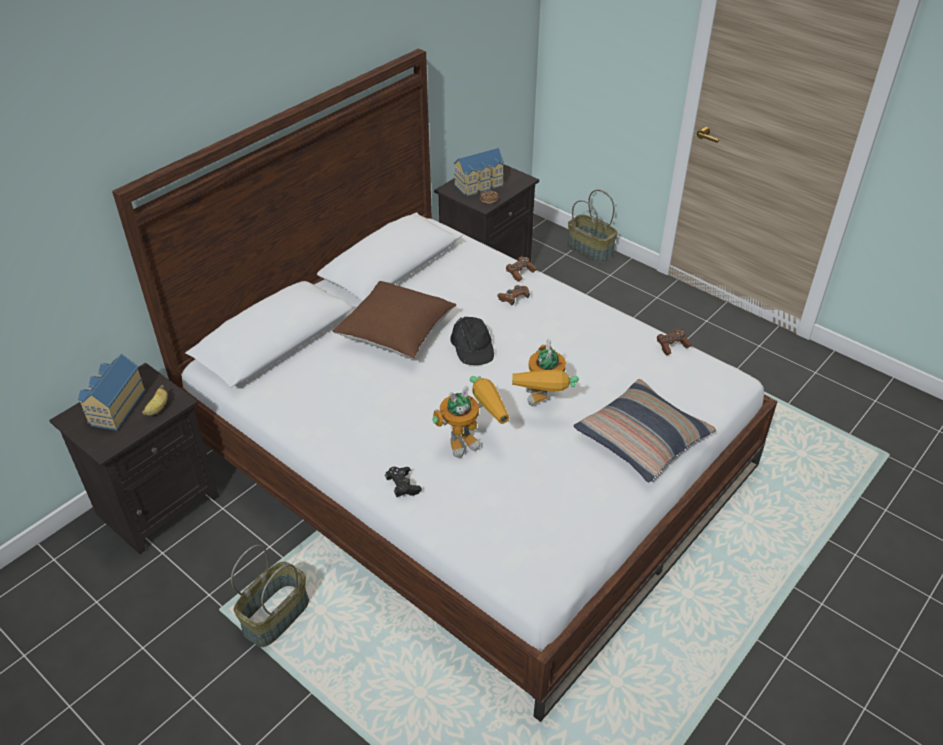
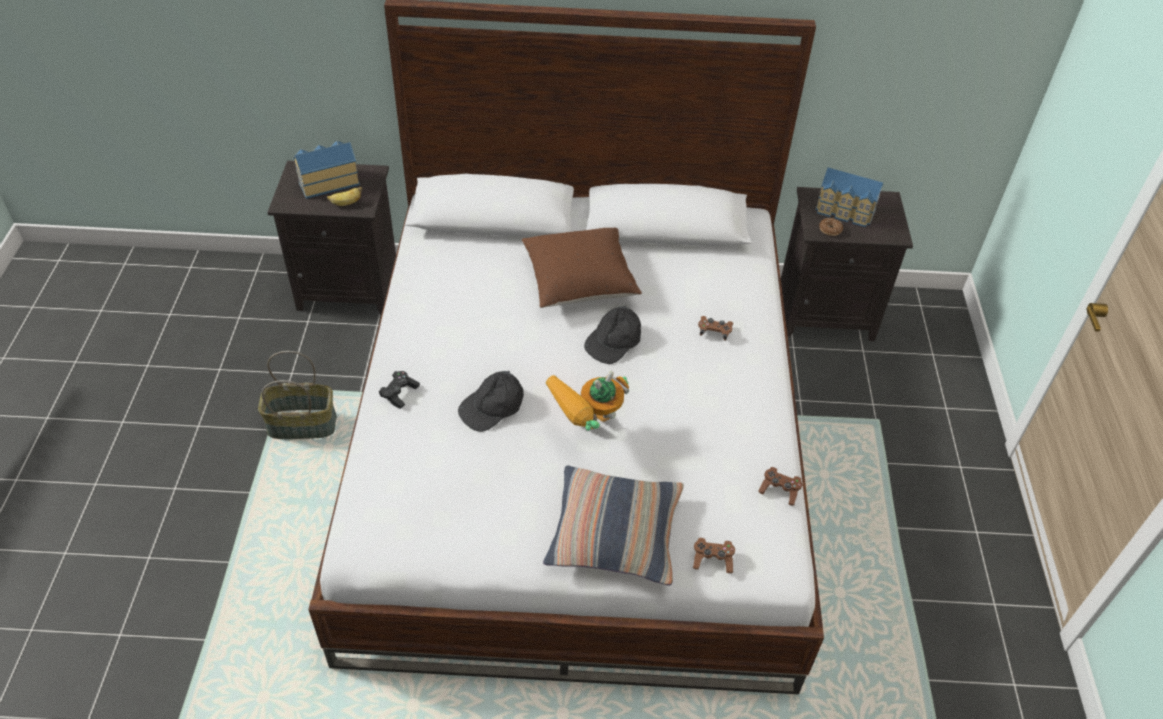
camera: 50 degrees right, 5 degrees up
(471, 439) = (492, 406): toy robot -> black cap
(520, 273) = (758, 315): brown game controller -> brown game controller (712, 560)
(591, 250) = (965, 371): basket -> none

